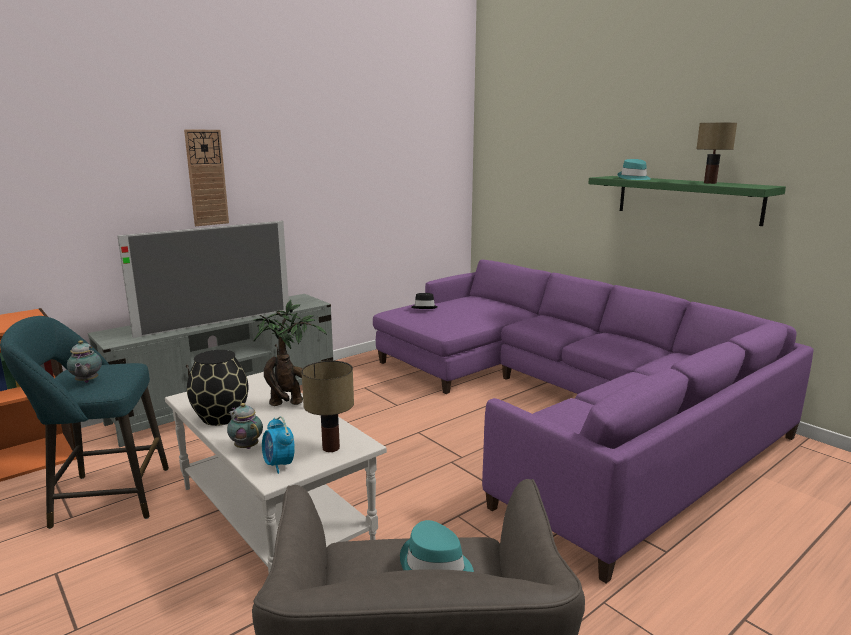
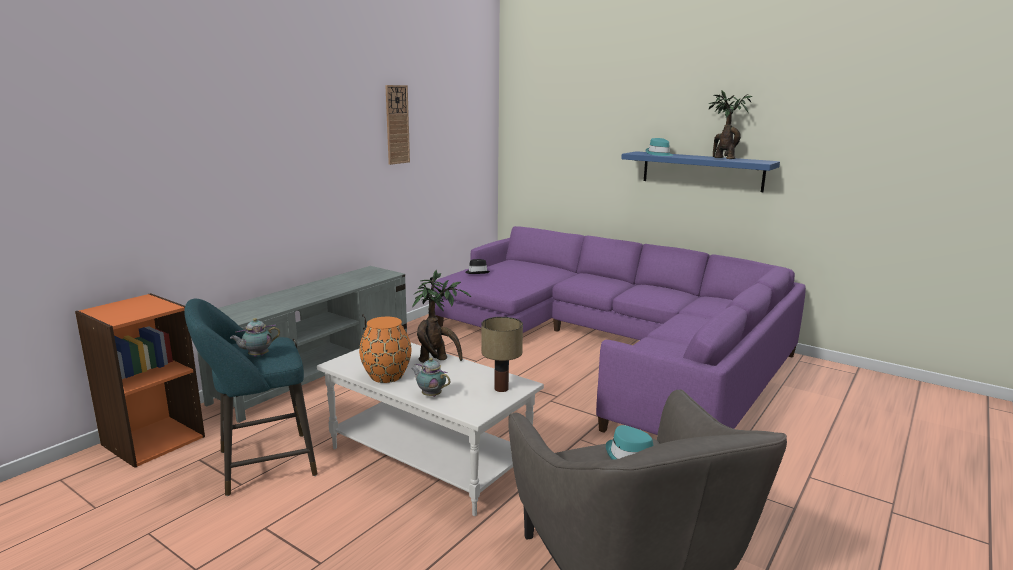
camera: 15 degrees left, 0 degrees up
(86, 382) = (257, 356): teapot -> teapot turned 90 degrees clockwise
(206, 178) = (290, 159): wall clock -> wall clock (397, 124)
(216, 322) = (313, 297): television -> none
(220, 417) = (386, 376): black vase -> orange vase
(279, 465) = (471, 405): alarm clock -> none
(687, 199) = (702, 171): green shelf -> blue shelf
(709, 183) = (722, 158): table lamp -> potted plant

